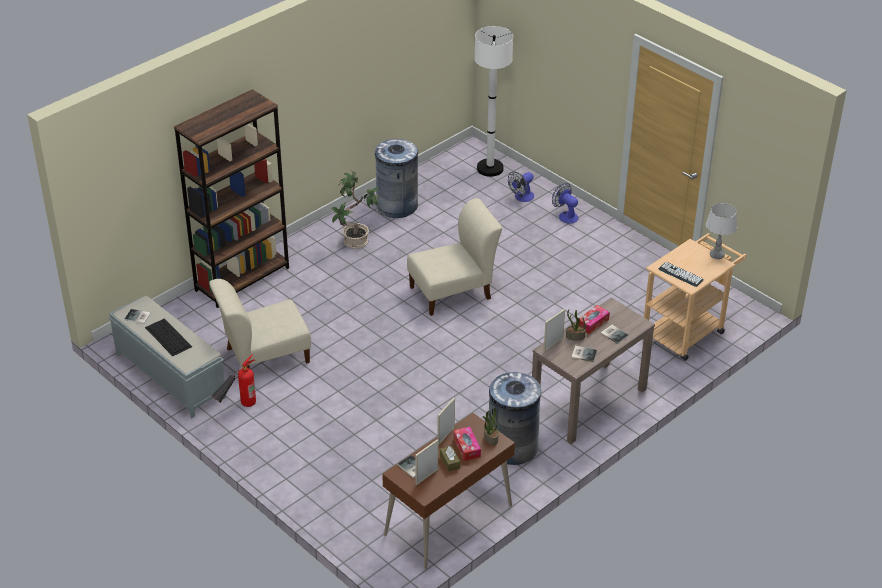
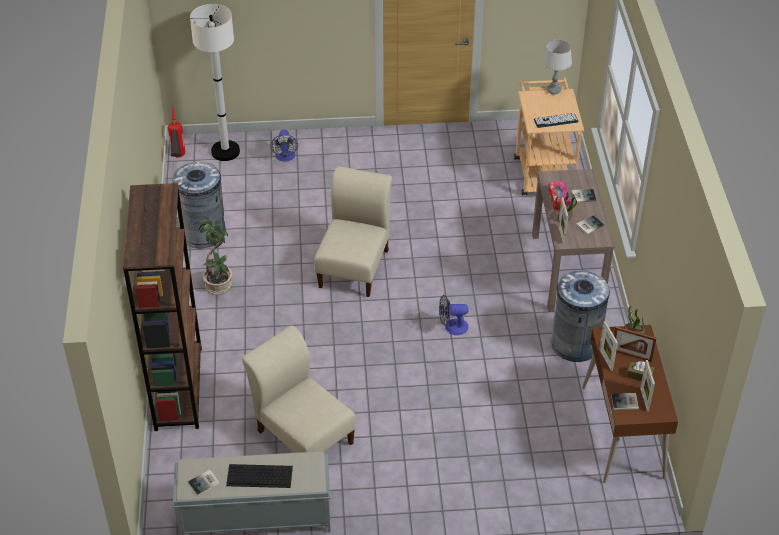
camera: 50 degrees left, 5 degrees up
(237, 409) = (352, 492): fire extinguisher -> fire extinguisher (178, 161)
(264, 357) = (303, 434): beige chair -> beige chair turned 120 degrees clockwise
(467, 447) = (631, 355): tissue box -> picture frame
(565, 215) = (337, 148): fan -> fan (452, 327)

